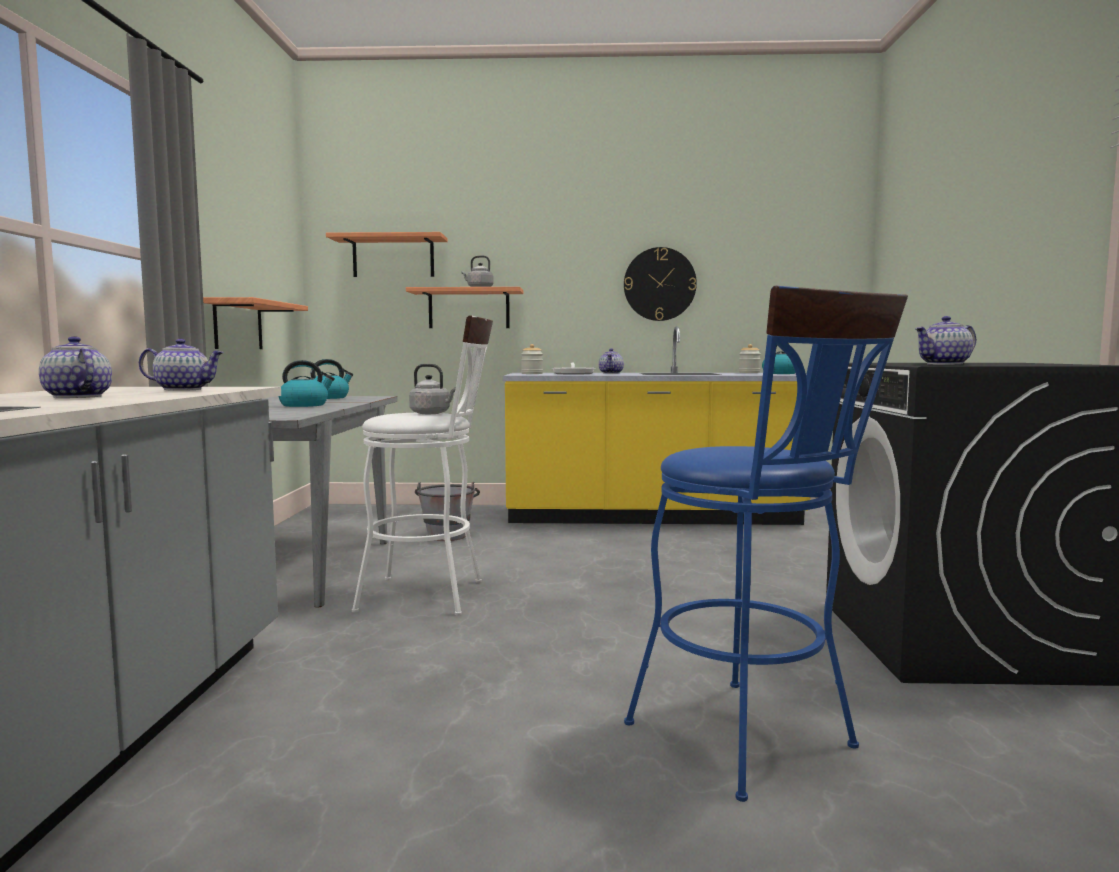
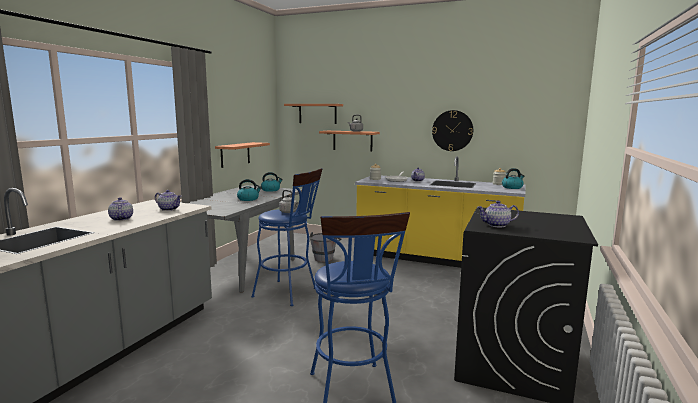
camera: 20 degrees right, 5 degrees up
(433, 595) = (289, 293): white stool -> blue stool

